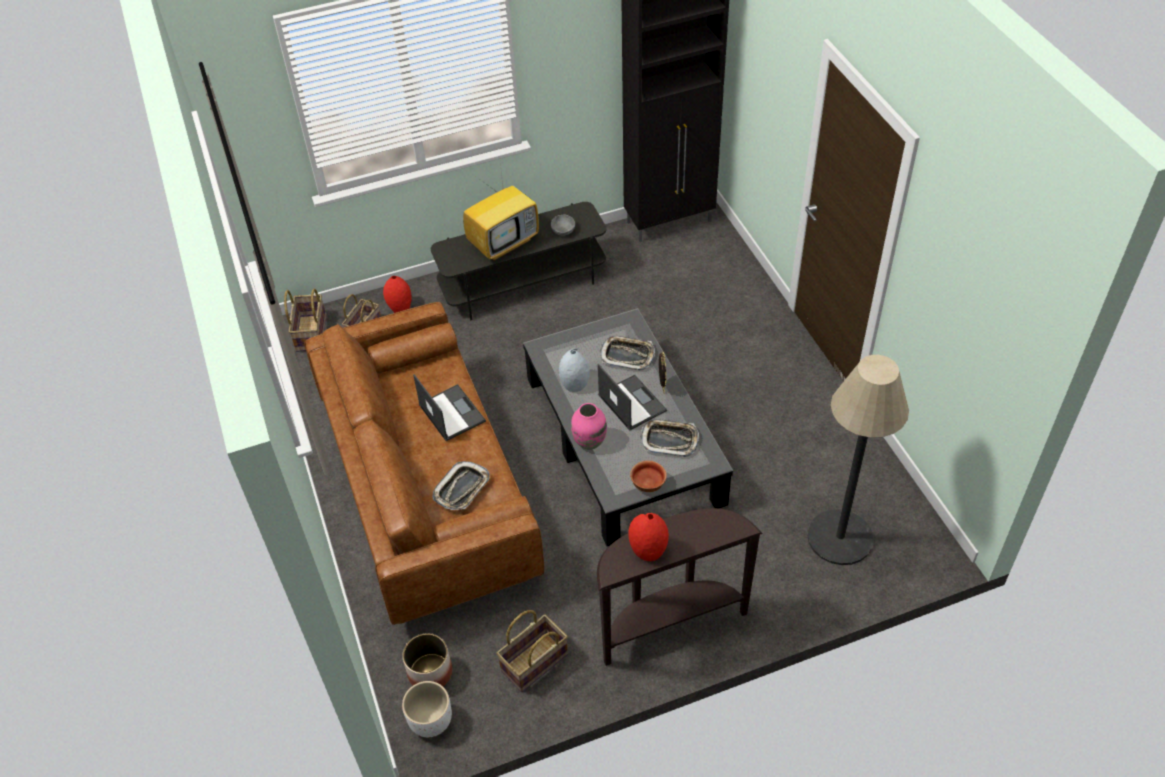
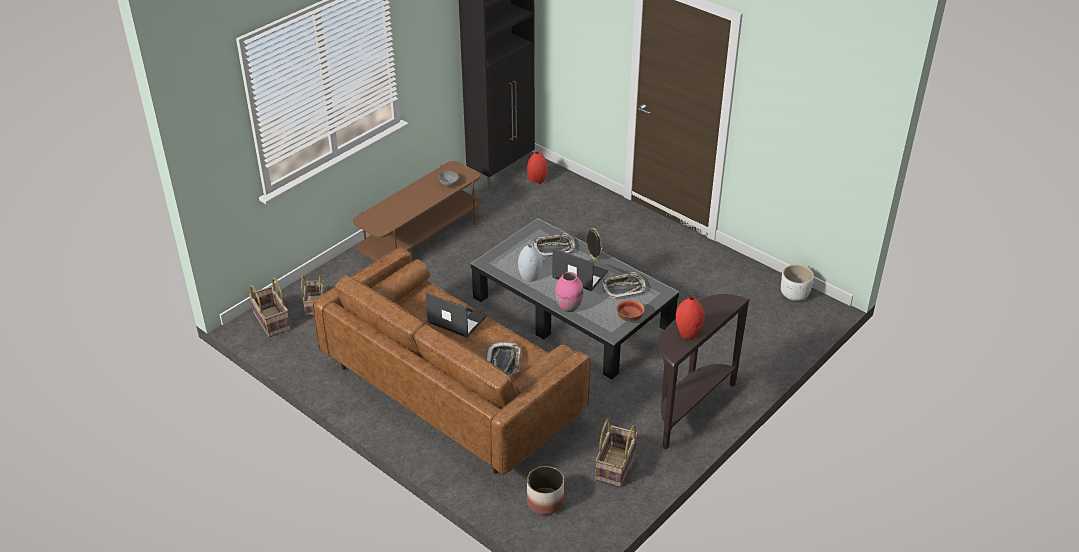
camera: 30 degrees left, 10 degrees down
(400, 308) = (334, 283): red vase -> red vase (537, 180)
(430, 721) = (569, 530): white planter -> white planter (794, 295)
(504, 243) = (409, 203): television -> none
(524, 284) = (421, 239): grey tv stand -> brown tv stand
(840, 537) = (760, 320): floor lamp -> none

